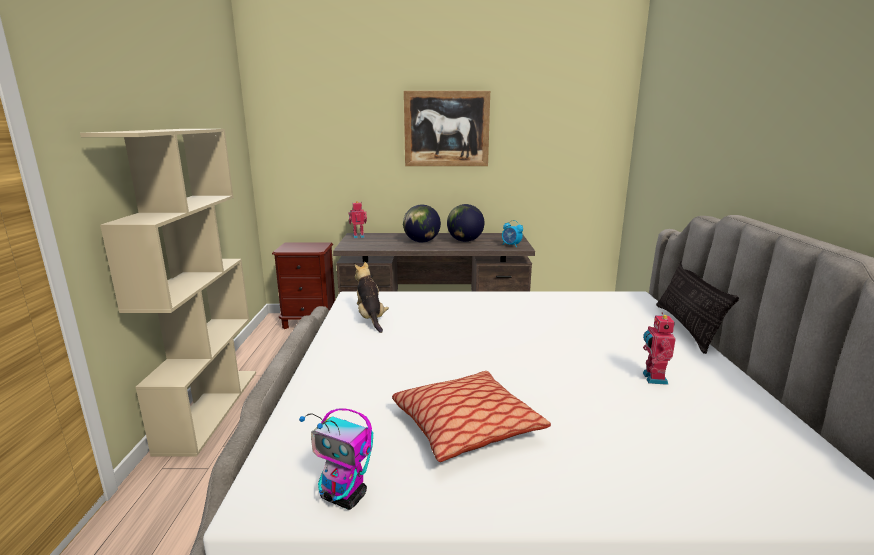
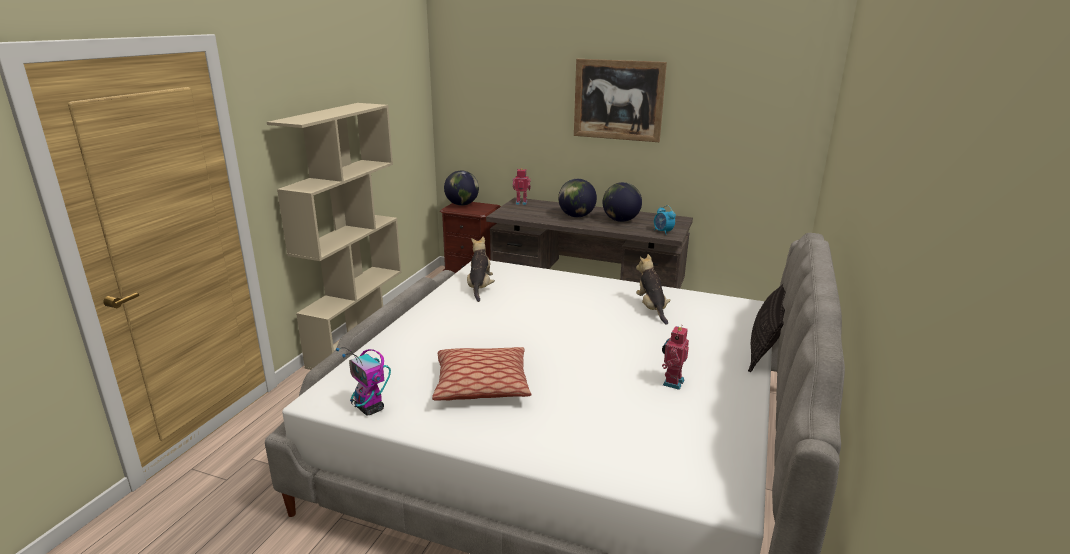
camera: 20 degrees right, 5 degrees up
(293, 245) = (462, 204): none -> globe
(557, 312) = (651, 309): none -> plush toy

